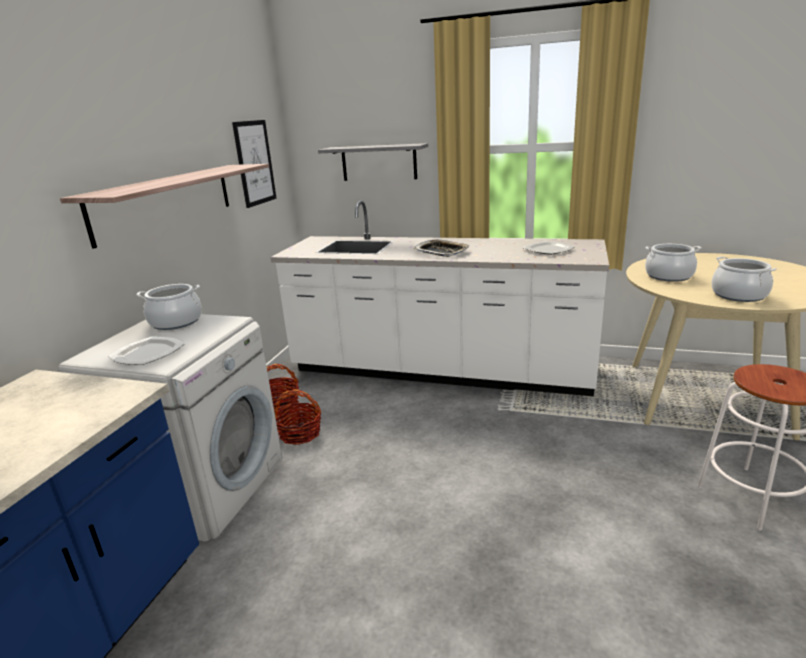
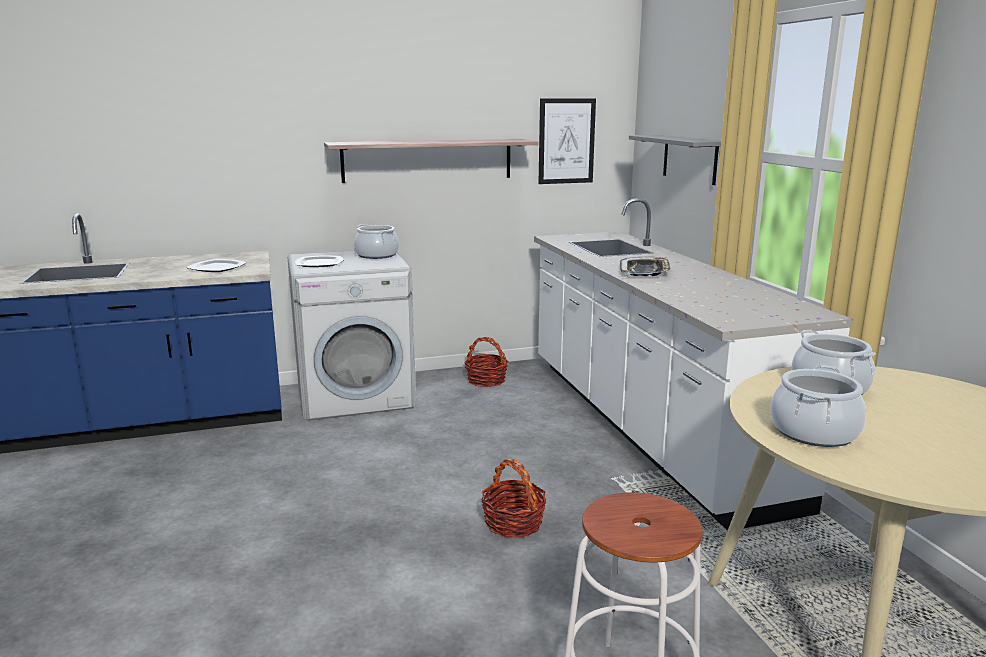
camera: 55 degrees right, 5 degrees down
(300, 433) = (455, 402): basket -> basket (513, 523)
(549, 250) = (738, 303): plate -> plate (217, 268)

